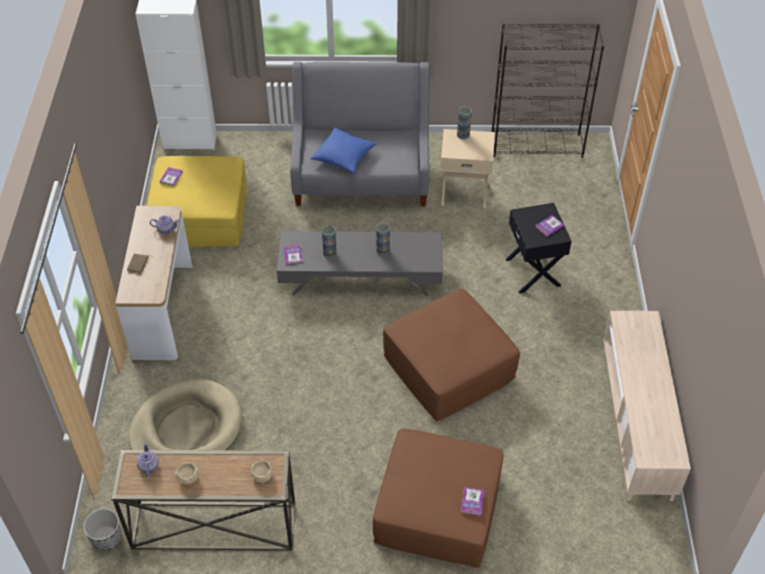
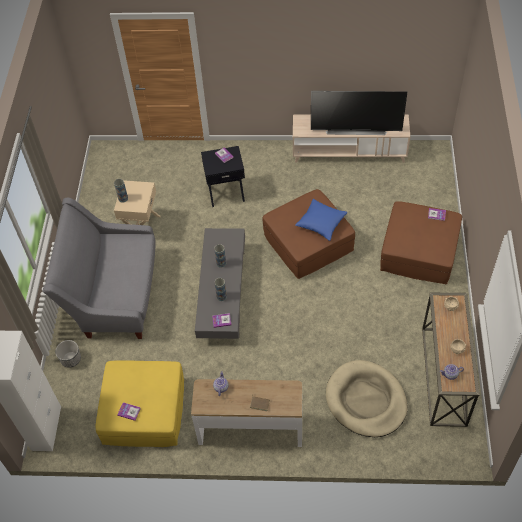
camera: 85 degrees left, 5 degrees up
(107, 538) = (460, 443): planter -> planter (71, 359)
(344, 157) = (127, 281): blue pillow -> blue pillow (321, 223)
(537, 145) = (97, 181): black bookcase -> none
(640, 391) = (356, 129): none -> television

